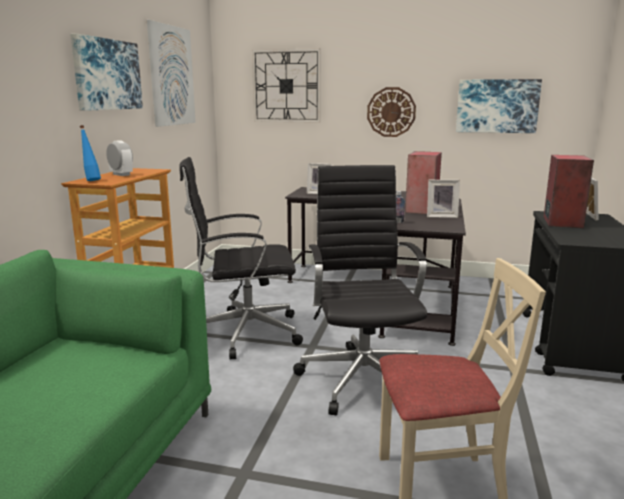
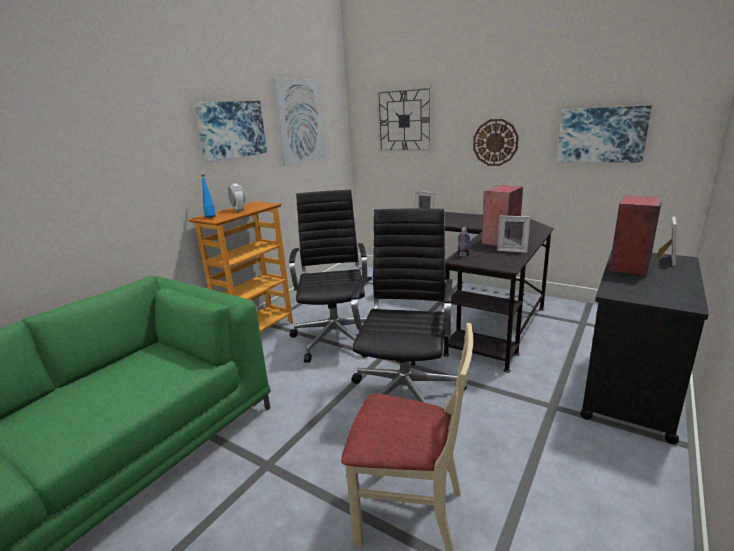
camera: 20 degrees right, 5 degrees up
(244, 333) = (336, 337): black office chair -> black office chair turned 75 degrees clockwise

